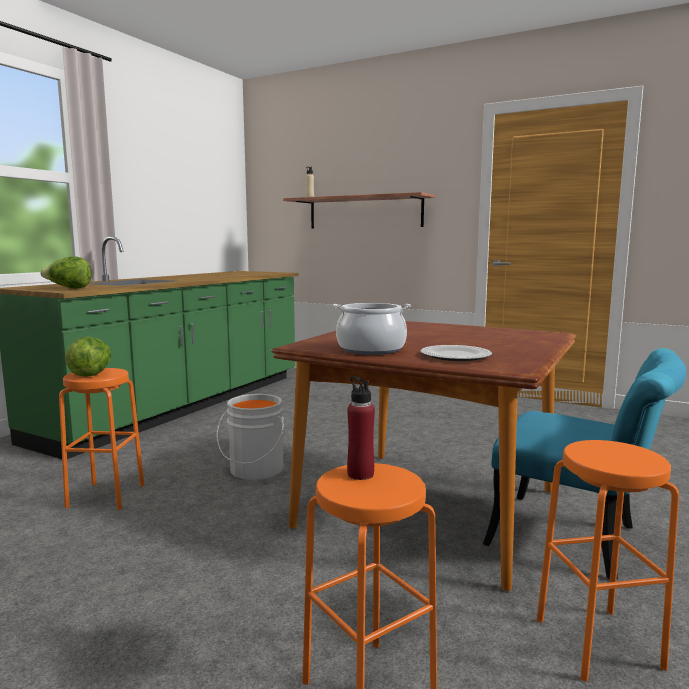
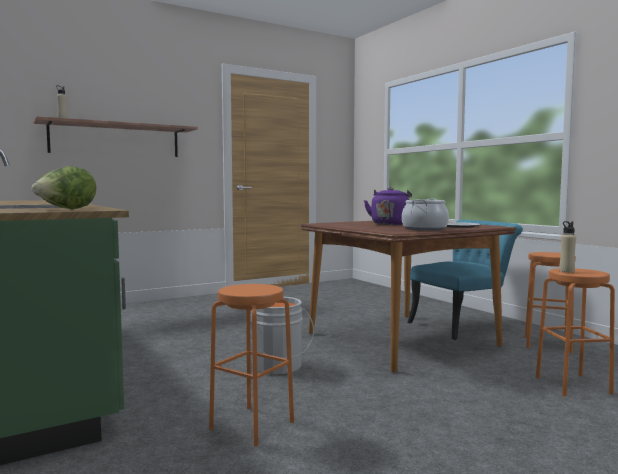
camera: 60 degrees left, 5 degrees down
(91, 374) = (248, 290): lettuce -> none
(360, 474) = (566, 271): red bottle -> beige bottle
(435, 335) = (390, 224): none -> purple kettle

